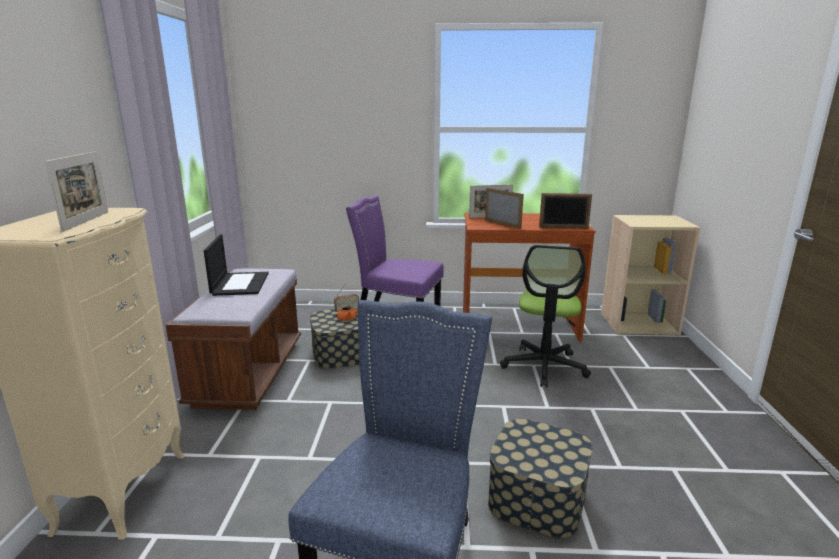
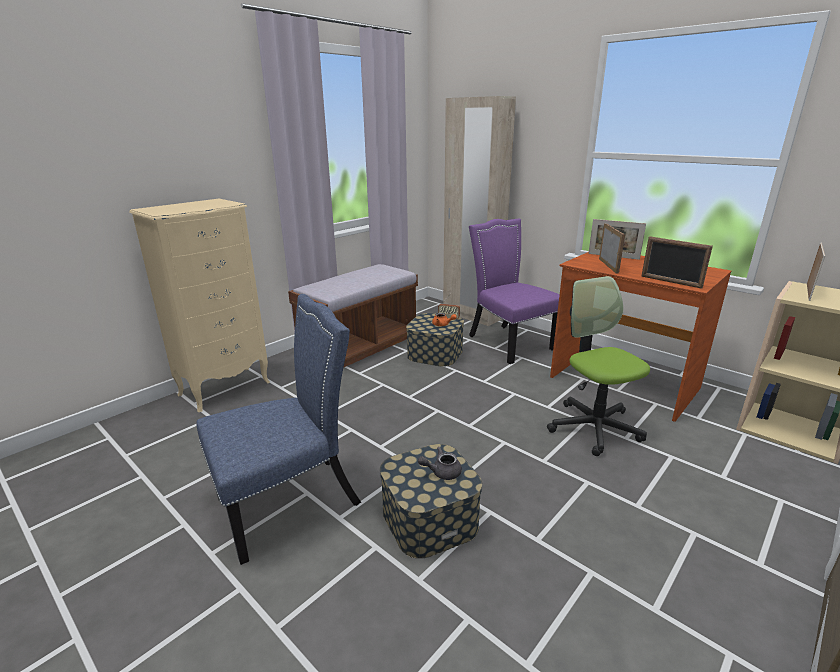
camera: 40 degrees right, 5 degrees up
(86, 221) = (196, 207): picture frame -> picture frame (808, 292)
(240, 284) = (361, 275): laptop -> none
(329, 307) = (471, 316): none -> beige wardrobe
(544, 366) = (594, 427): office chair -> office chair turned 105 degrees clockwise
(546, 442) = (441, 472): none -> grey teapot

